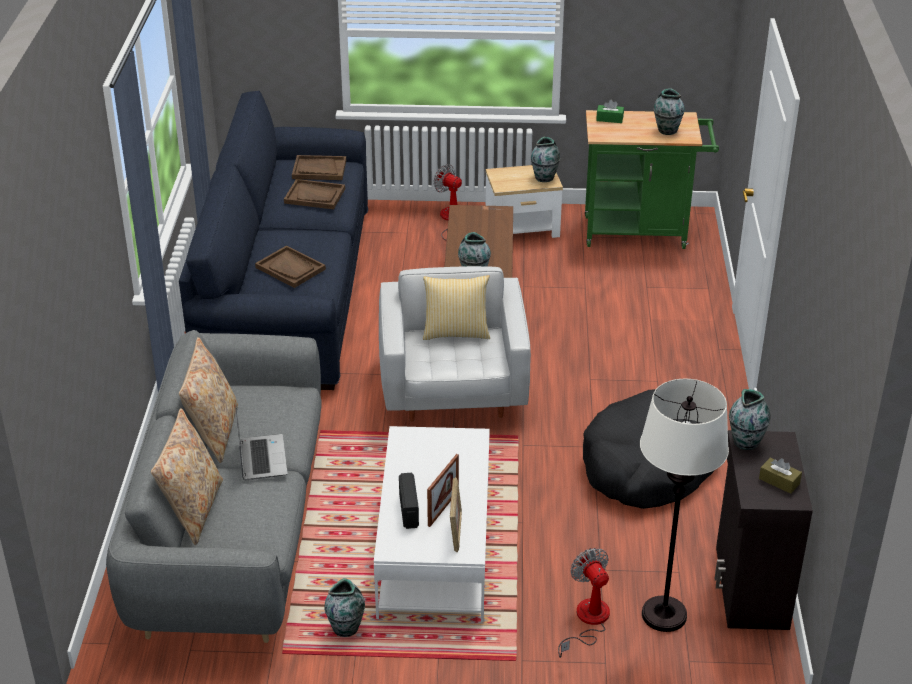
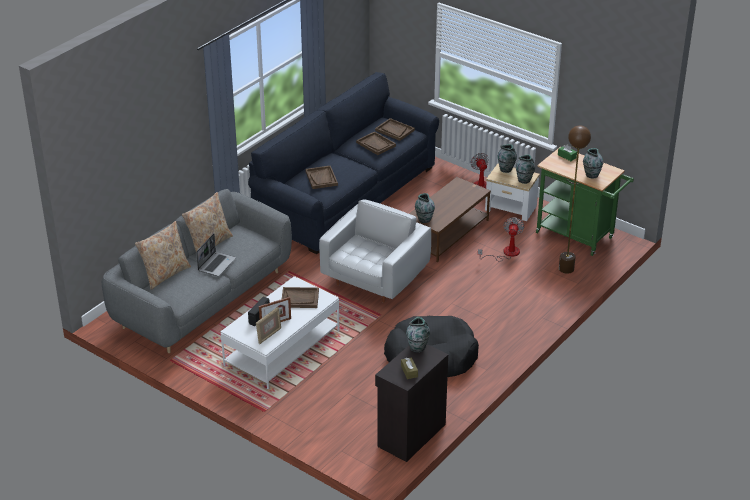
camera: 35 degrees right, 0 degrees up
(346, 628) = (207, 363): vase -> vase (506, 169)
(437, 455) = (300, 298): none -> brown tray
(456, 332) = (378, 245): pillow -> none
(587, 621) = (315, 411): fan -> fan (506, 253)
(664, 614) = (354, 426): white floor lamp -> none
(674, 277) = (566, 269): none -> brown floor lamp

